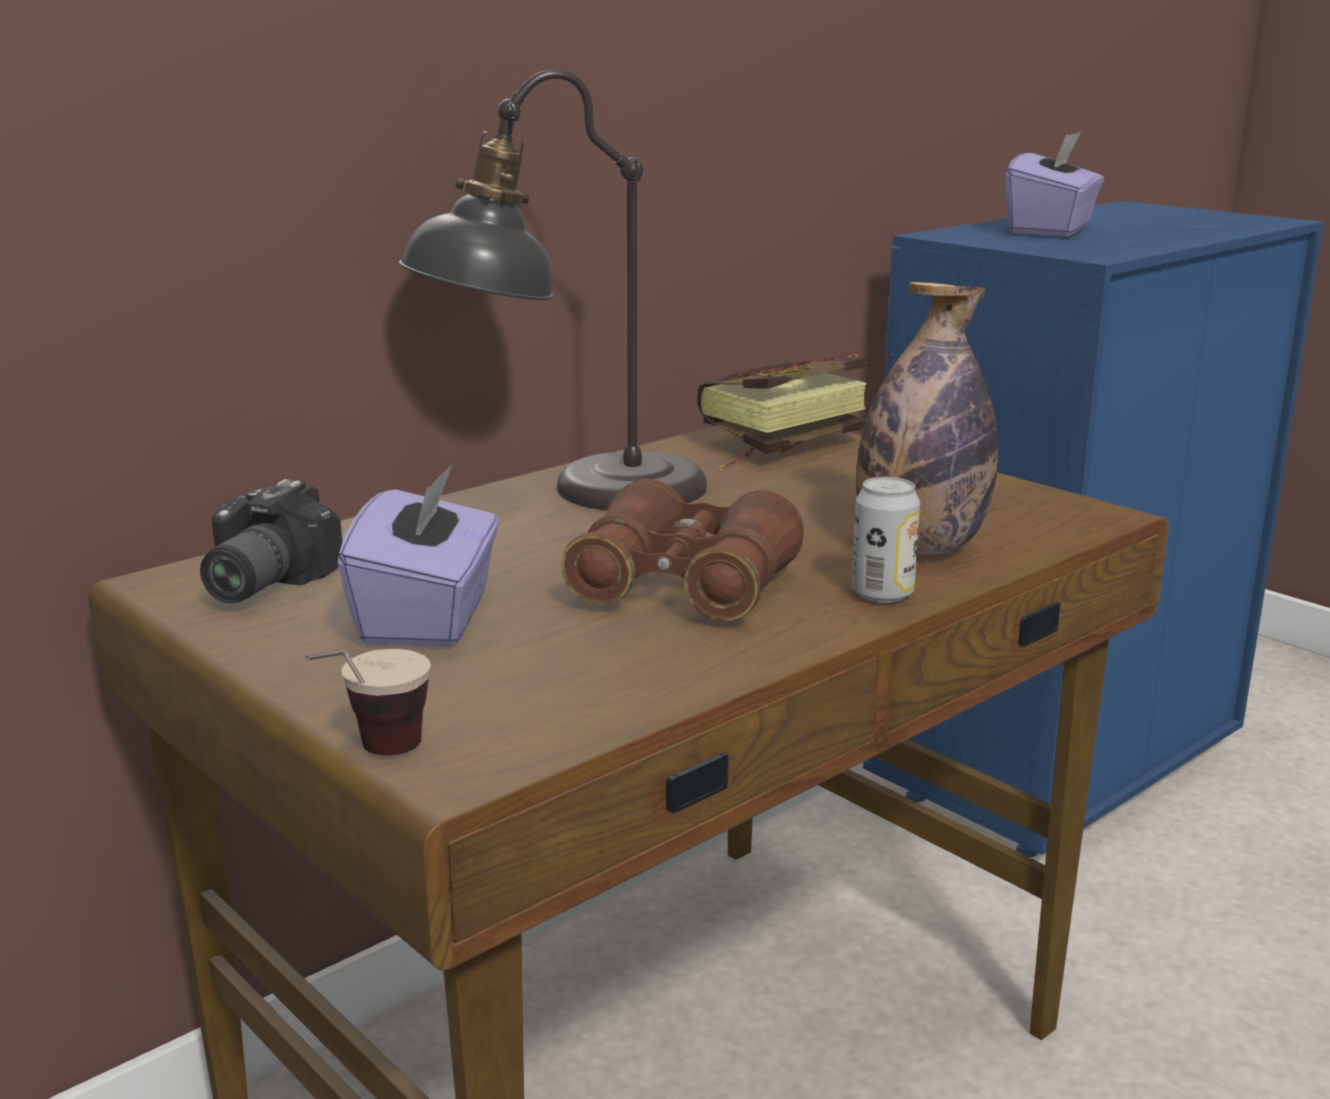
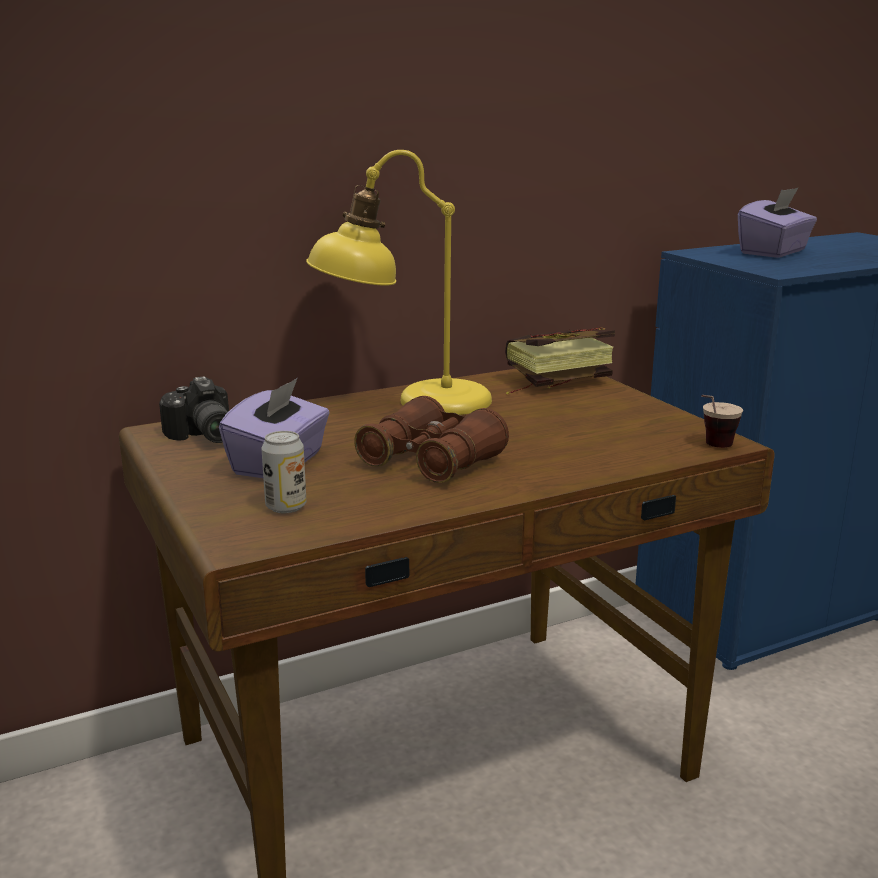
camera: 15 degrees right, 0 degrees up
(256, 584) = (202, 436): camera -> camera turned 60 degrees counterclockwise
(370, 759) = (199, 534): cup -> cup (712, 448)
(567, 495) = (405, 402): grey table lamp -> yellow table lamp
(882, 594) = (545, 477): can -> can (286, 507)
(919, 548) = (591, 452): bottle -> none

